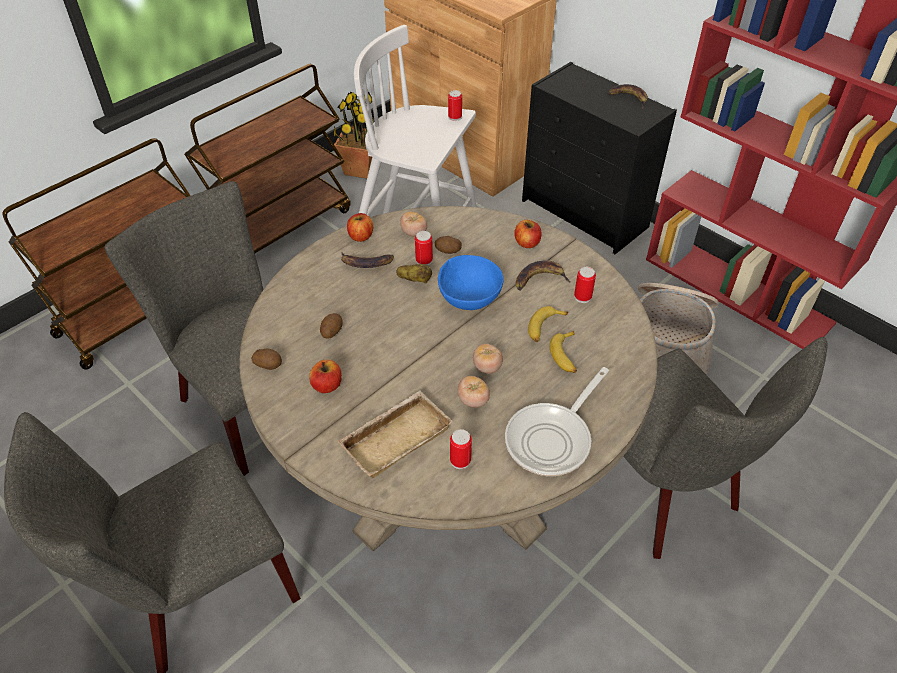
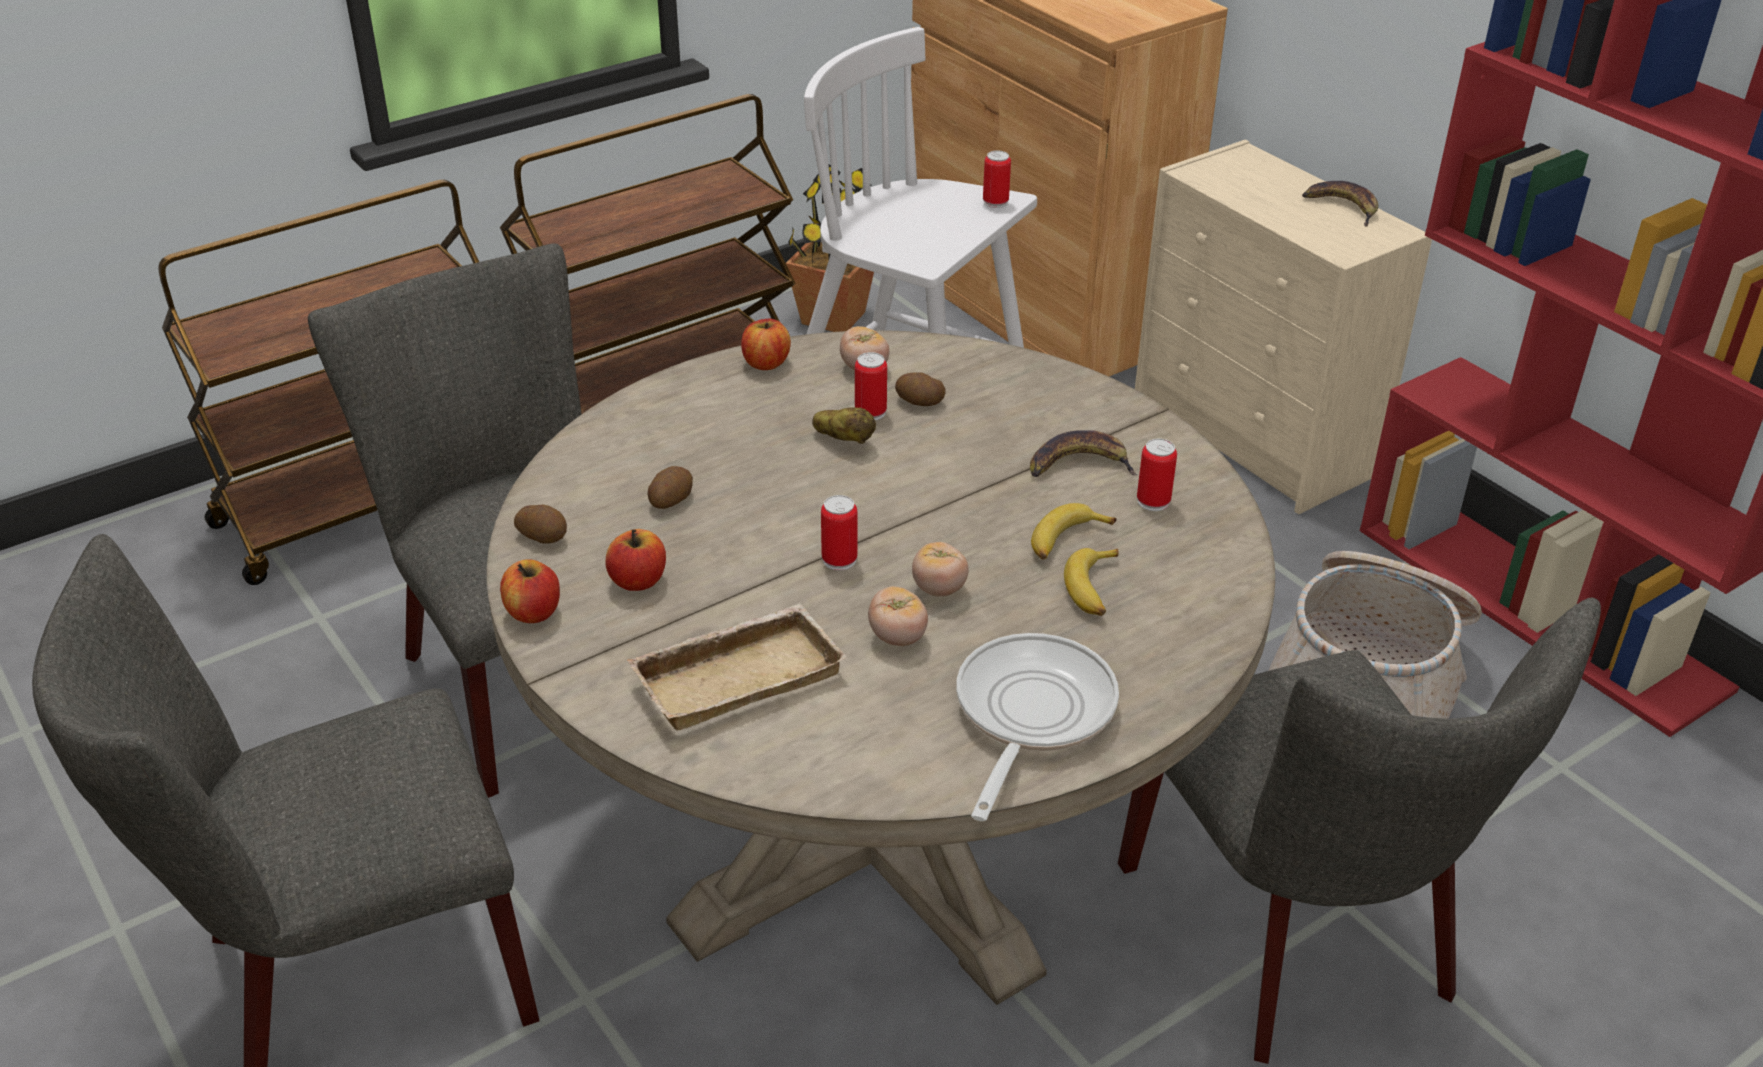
camera: 10 degrees right, 10 degrees down
(366, 263) = (763, 405): banana -> none
(460, 460) = (846, 726): can -> can (839, 560)
(469, 299) = (937, 480): blue bowl -> none
(527, 243) = (1071, 406): apple -> apple (533, 612)
(552, 439) = (1029, 715): frying pan -> frying pan turned 150 degrees clockwise
(585, 214) = (1255, 439): black dresser -> beige dresser

